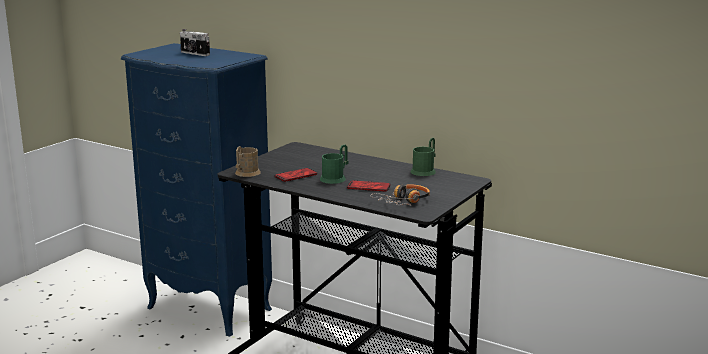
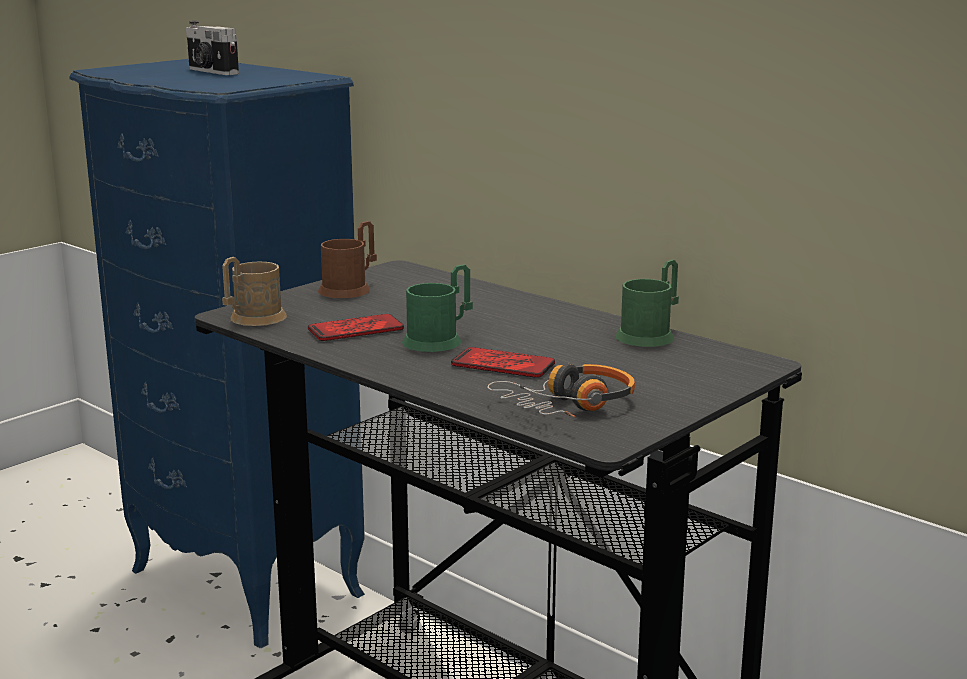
camera: 10 degrees right, 0 degrees up
(280, 157) = (350, 288): none -> brown mug

